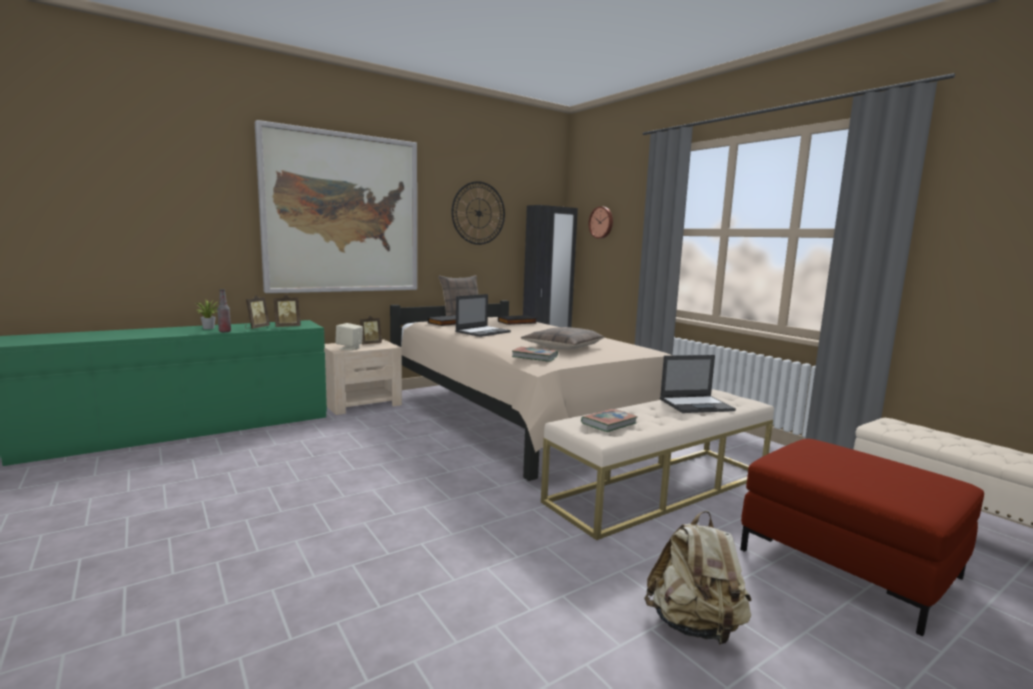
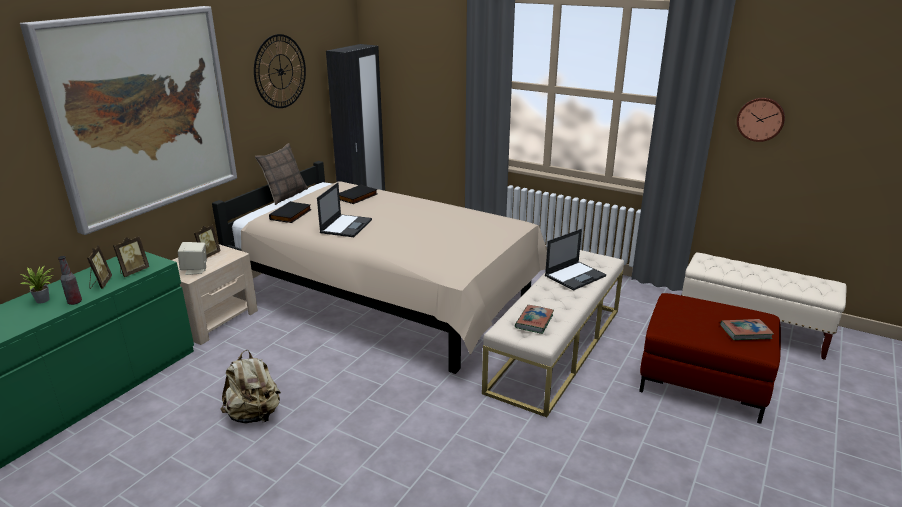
camera: 25 degrees left, 15 degrees up
(534, 357) = (439, 263): book -> book (745, 332)
(562, 346) = (444, 237): pillow -> none
(601, 222) = (410, 64): wall clock -> wall clock (760, 119)
(695, 626) = (648, 465): beige backpack -> beige backpack (254, 415)

